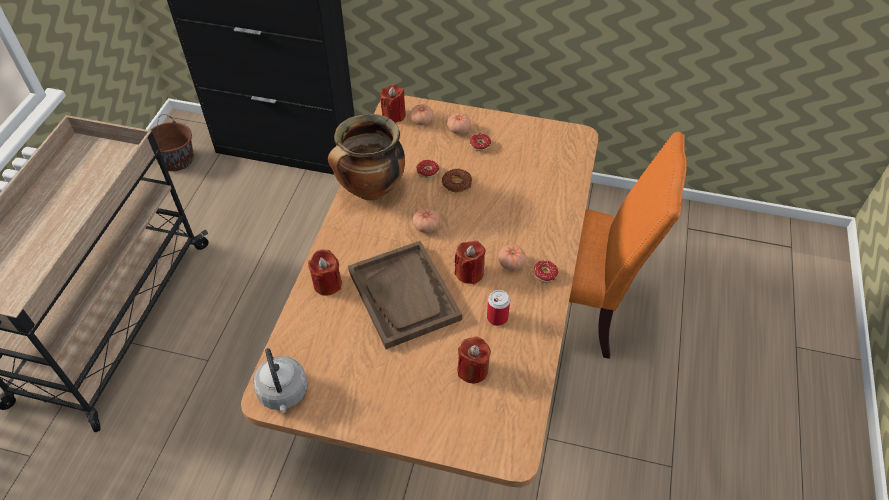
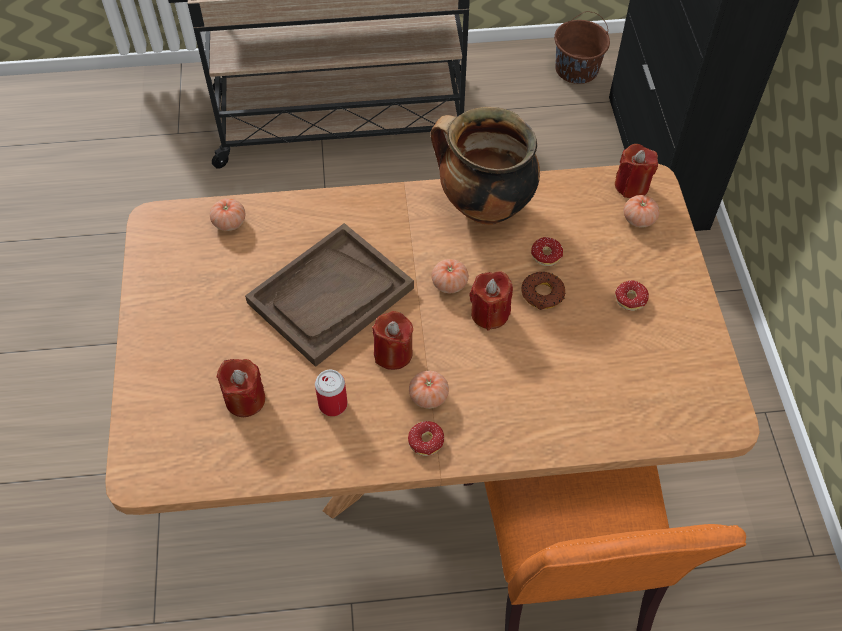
camera: 70 degrees right, 5 degrees up
(284, 394) = (162, 233): grey kettle -> none
(327, 284) = (319, 217): red candle -> red candle (490, 313)
(459, 130) = (647, 265): tomato -> tomato (229, 222)

